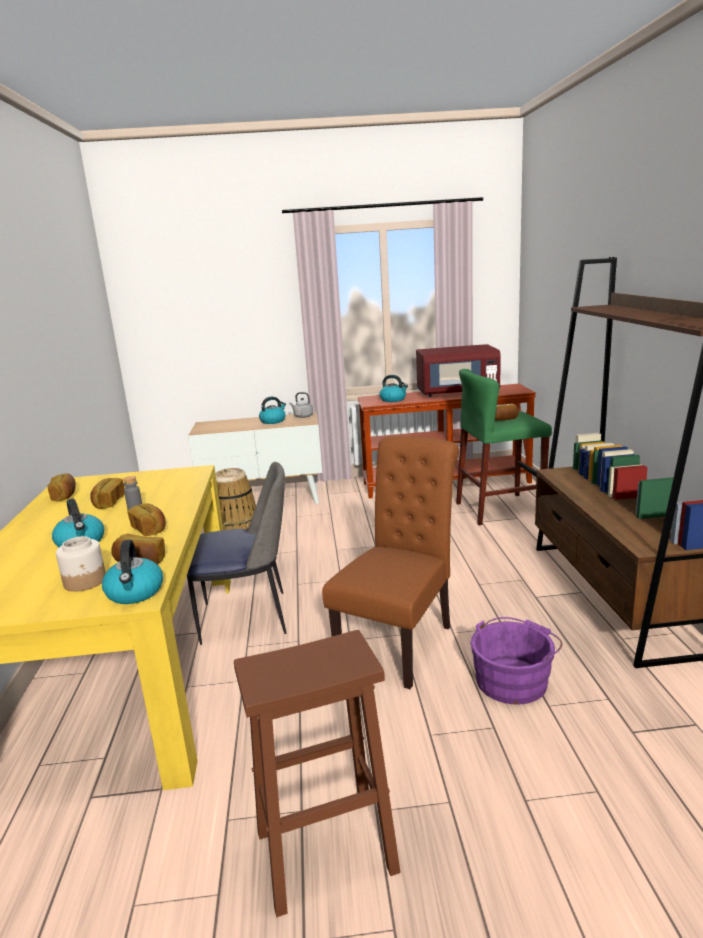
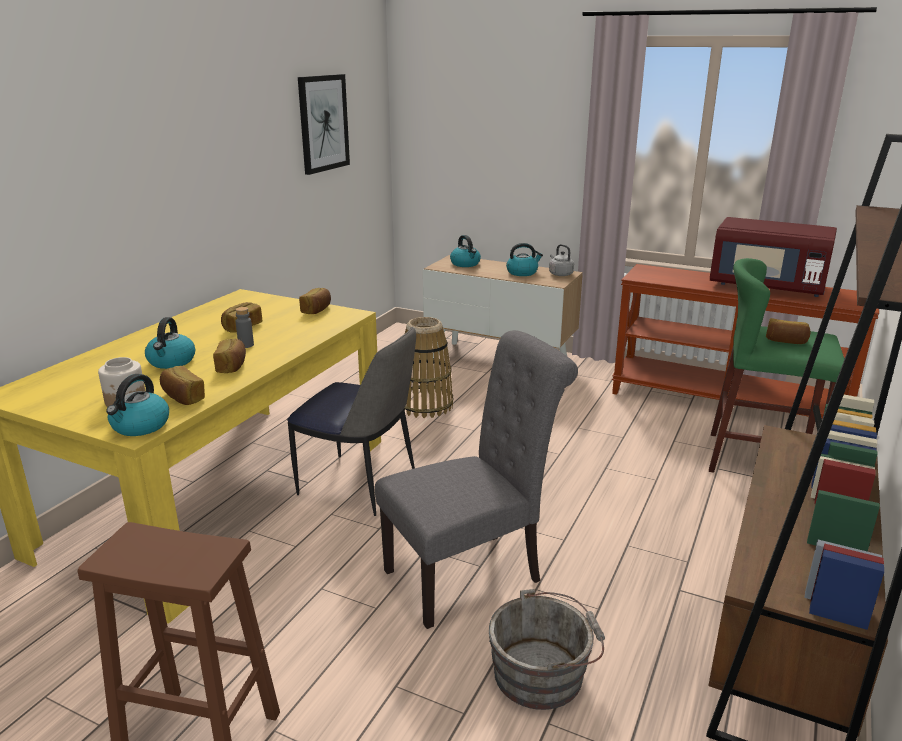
camera: 30 degrees right, 5 degrees up
(65, 496) = (222, 309): bread -> bread (317, 310)
(77, 317) = (323, 123): none -> picture
(393, 399) = (671, 278): kettle -> kettle (465, 264)
(400, 641) = (471, 573): brown chair -> grey chair
(514, 679) = (543, 673): purple bucket -> grey bucket

